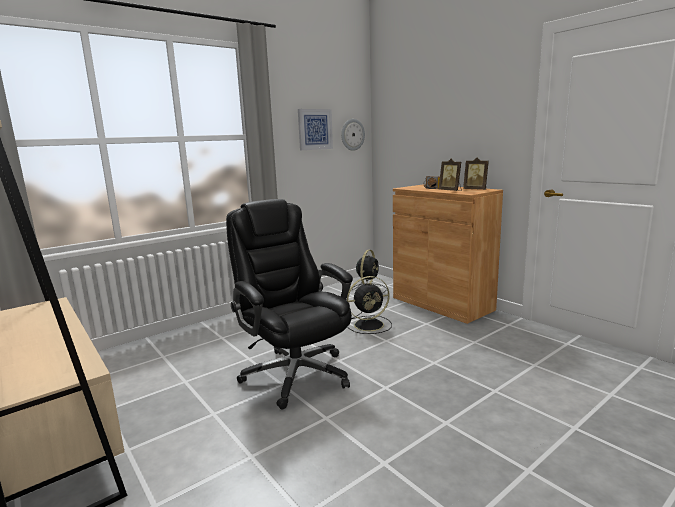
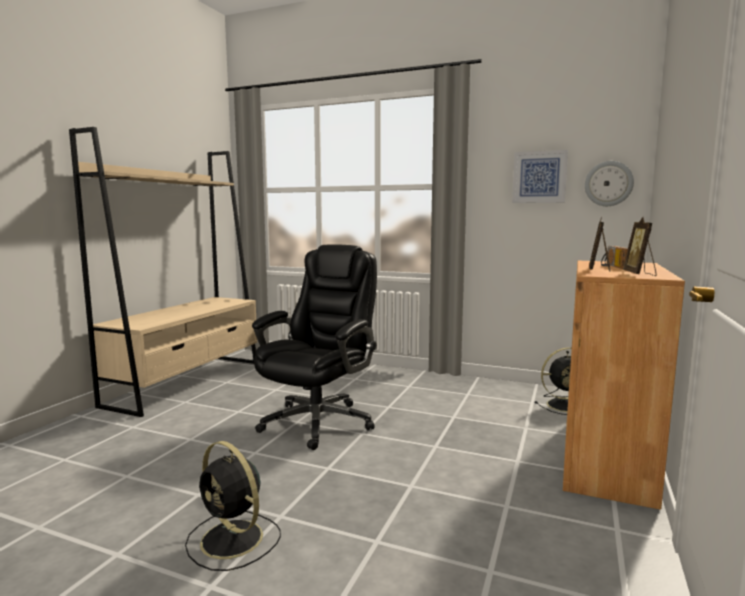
camera: 60 degrees right, 5 degrees down
(370, 324) = (464, 429): black fan -> black fan (233, 540)

